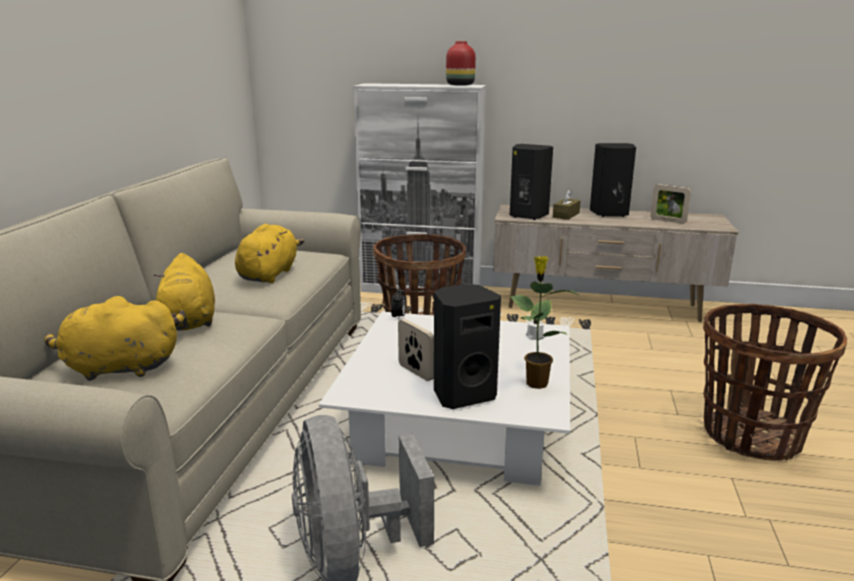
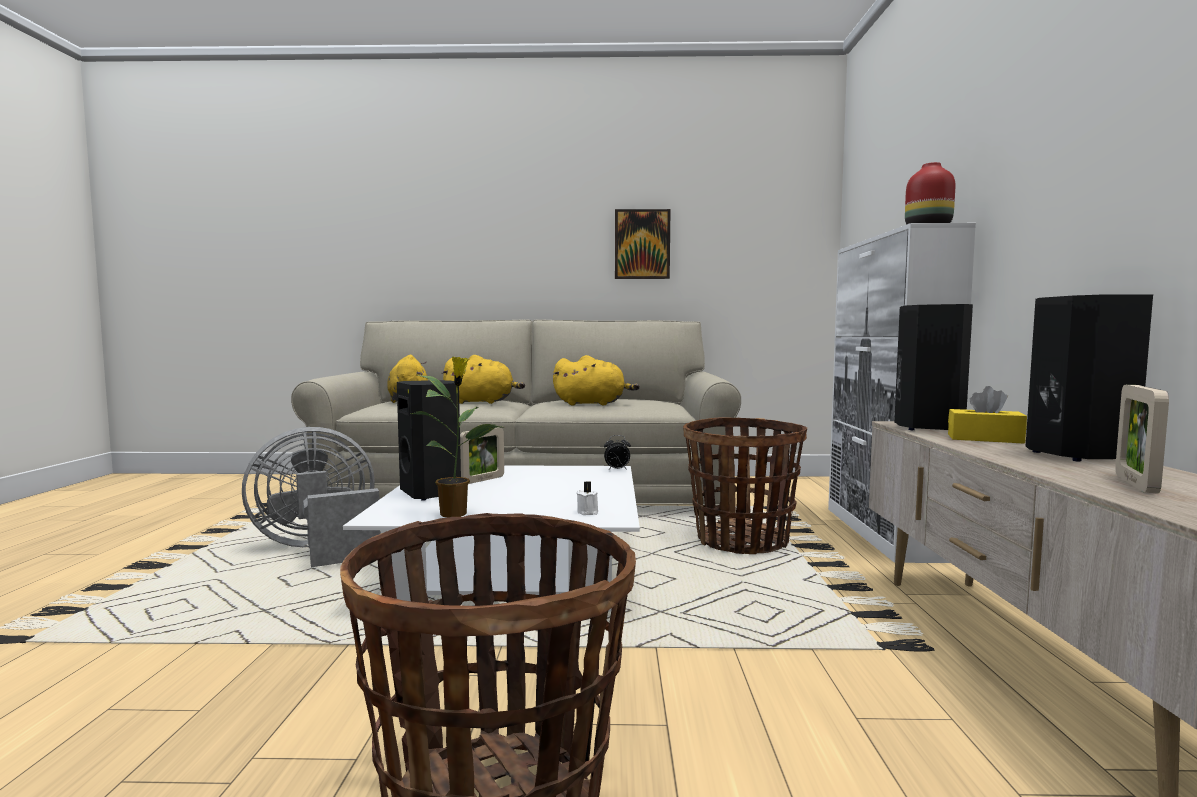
camera: 80 degrees right, 15 degrees down
(140, 67) = (642, 244): none -> picture
(189, 322) = (482, 402): yellow plush toy -> yellow plush toy turned 150 degrees counterclockwise
(566, 215) = (984, 439): brown tissue box -> yellow tissue box

